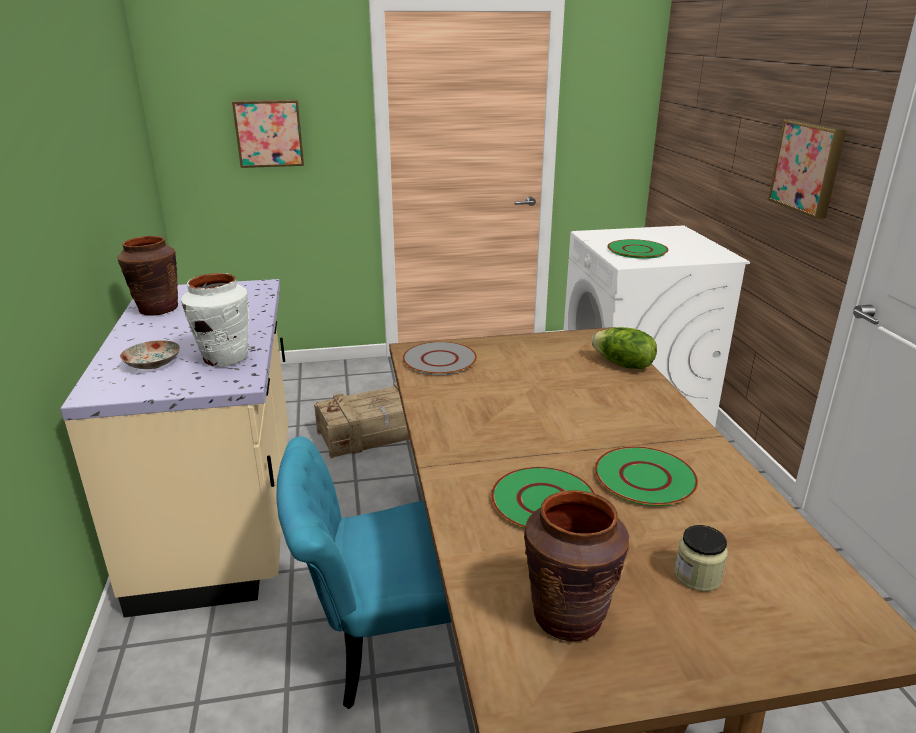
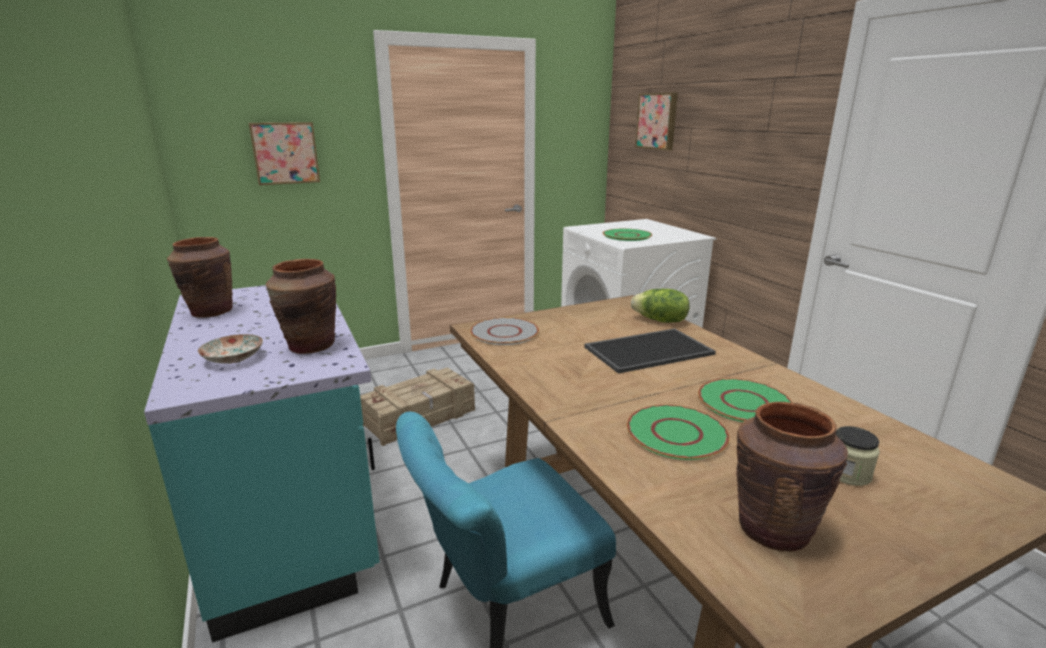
camera: 15 degrees left, 5 degrees down
(225, 358) = (311, 346): white vase -> brown vase
(225, 514) = (293, 514): beige counter -> turquoise counter
(583, 400) = (648, 350): none -> tray
(808, 167) = (763, 157): picture -> picture (657, 121)

